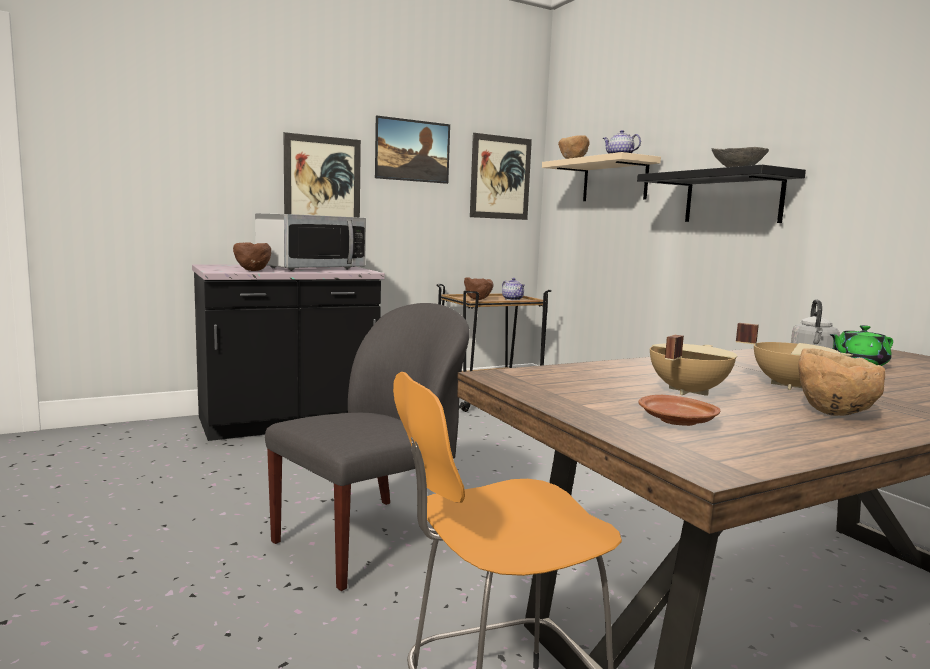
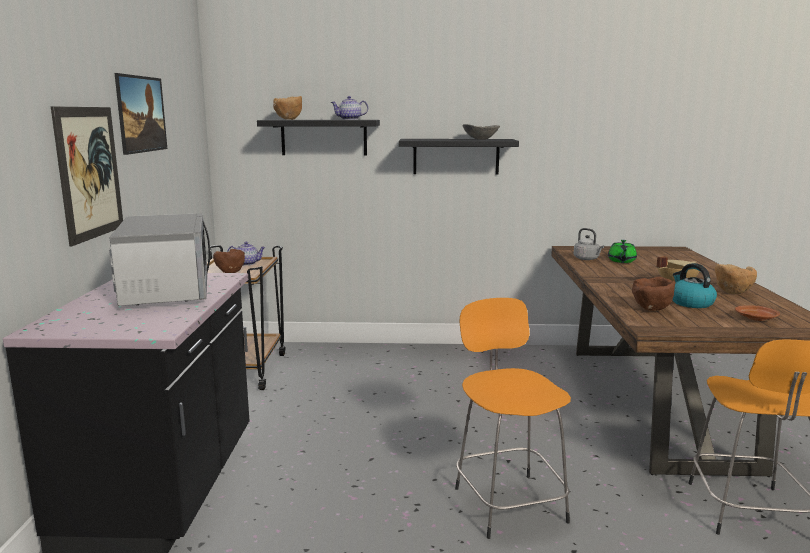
camera: 60 degrees left, 5 degrees up
(252, 270) = (169, 316): brown bowl -> brown bowl (651, 309)
(370, 539) = (508, 502): grey chair -> orange stool
(500, 177) = (190, 134): picture -> none
(614, 181) = (324, 137): beige shelf -> black shelf
(686, 391) = (690, 303): beige cooking pot -> kettle

